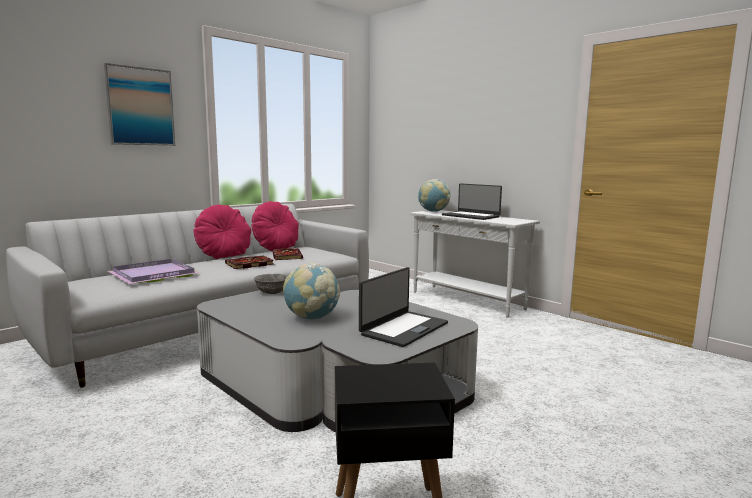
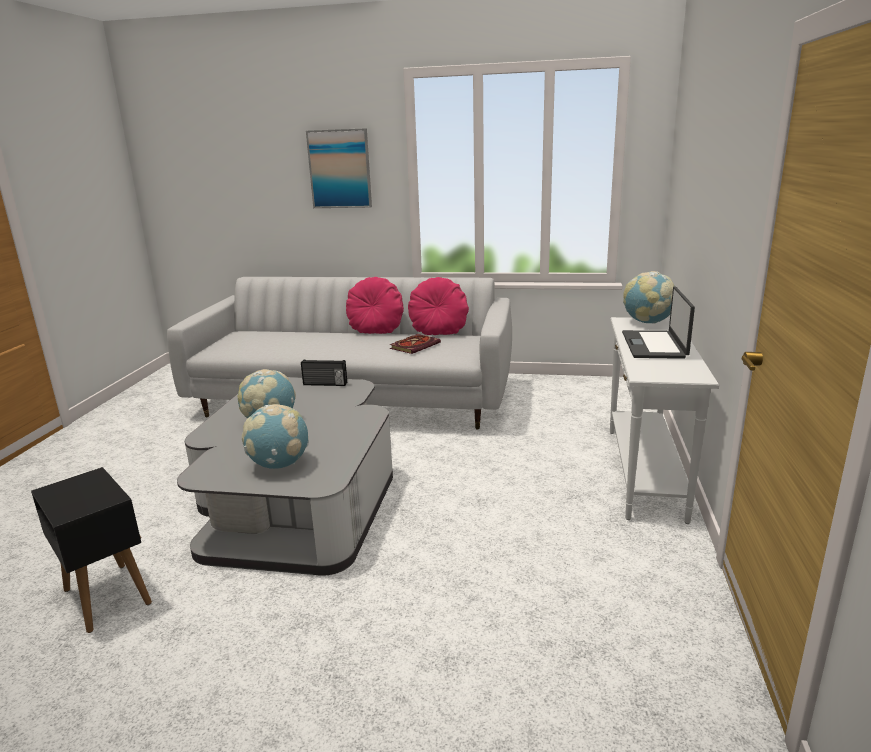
camera: 55 degrees right, 10 degrees up
(155, 275) = (283, 340): purple tray -> none
(249, 264) = (359, 348): book -> none
(271, 292) = (325, 384): grey bowl -> radio
(403, 328) = (279, 465): laptop -> globe

